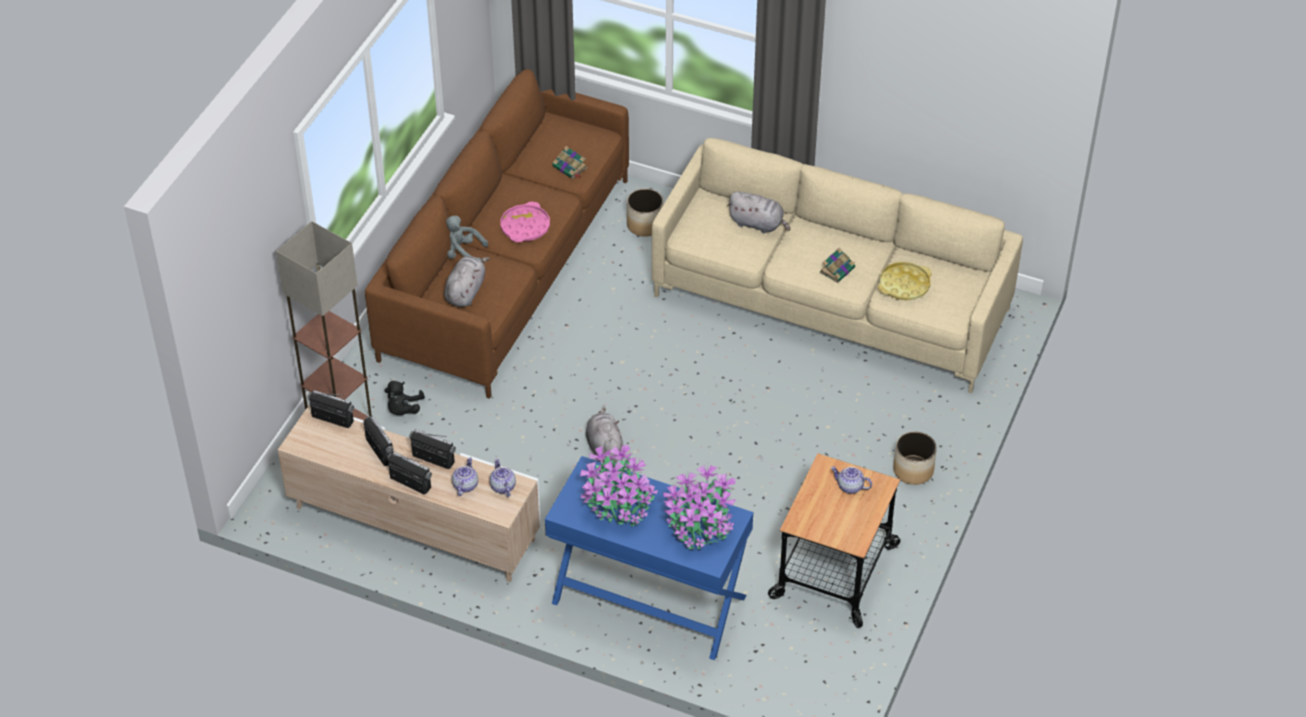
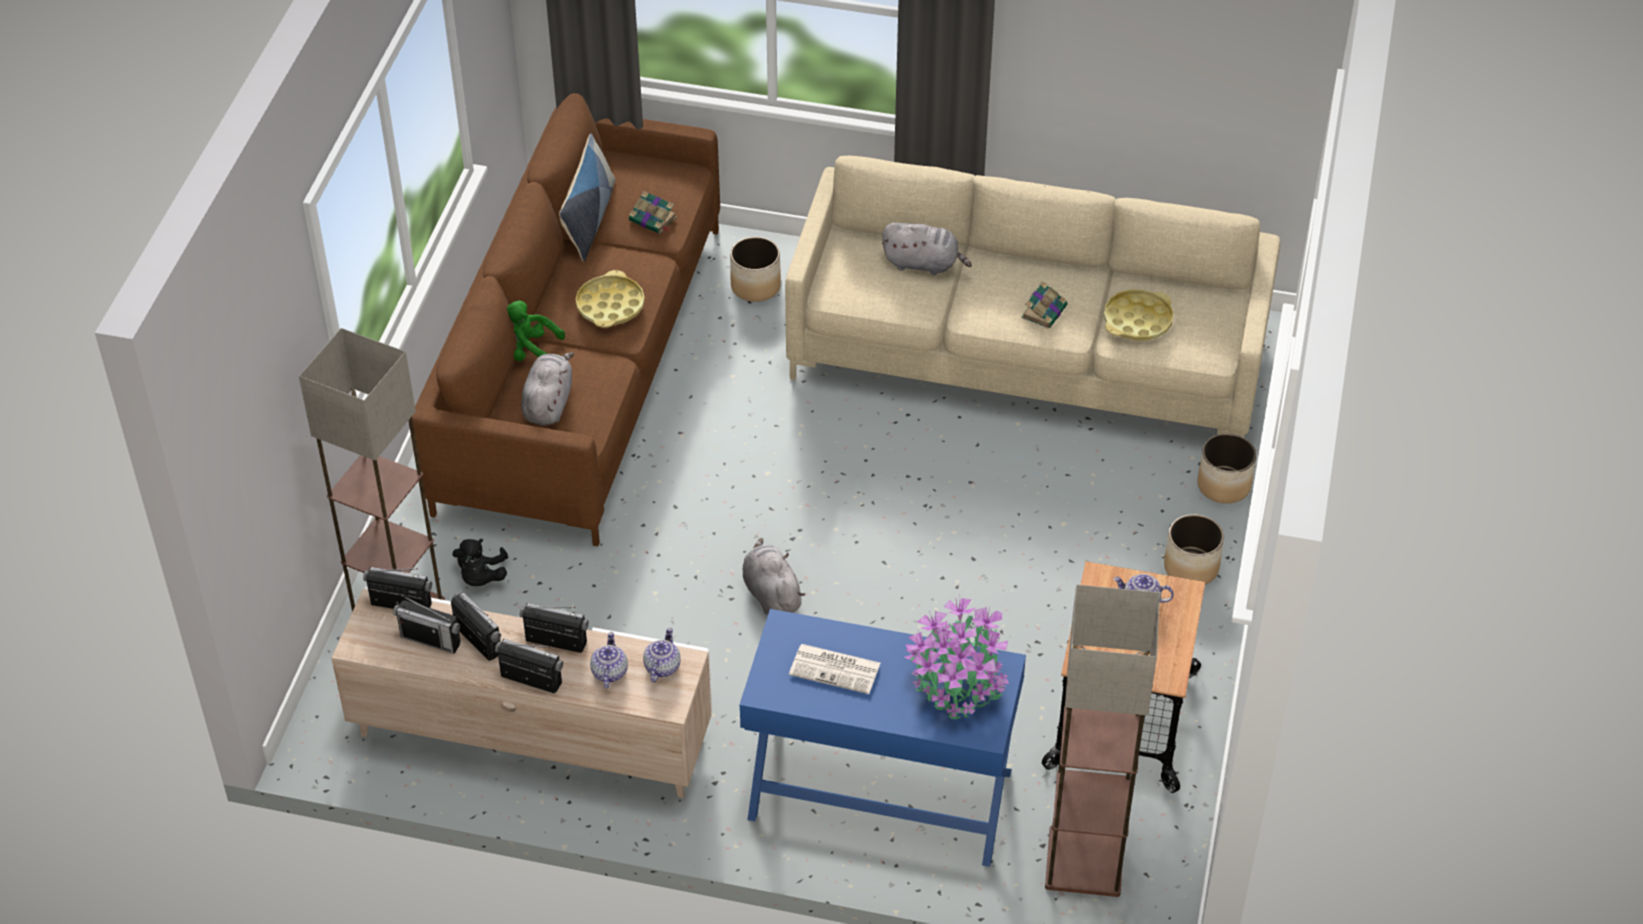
camera: 10 degrees left, 0 degrees up
(347, 446) = (431, 640): none -> radio
(462, 253) = (532, 352): grey plush toy -> green plush toy
(502, 486) = (662, 666): teapot -> teapot turned 45 degrees clockwise
(524, 162) = (589, 219): none -> pillow
(525, 227) = (610, 305): pink tray -> yellow tray
(617, 503) = (836, 669): potted plant -> newspaper
(781, 667) = (1083, 863): none -> floor lamp
(953, 414) = (1224, 486): none -> planter

